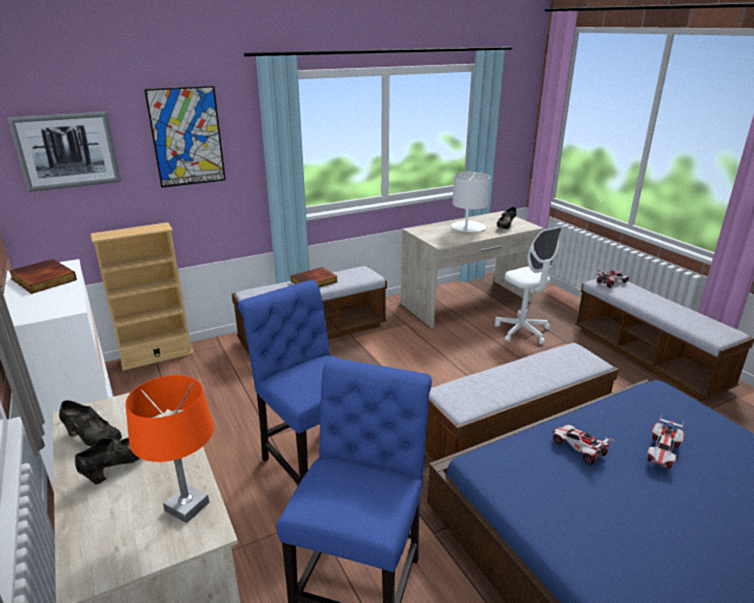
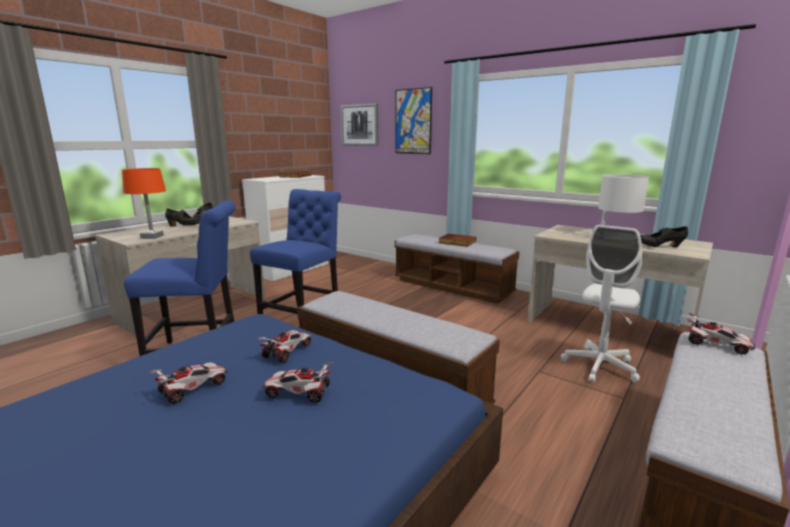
camera: 65 degrees right, 10 degrees down
(157, 356) = (374, 261): beige bookcase -> none
(646, 518) = (193, 389): none -> toy car

